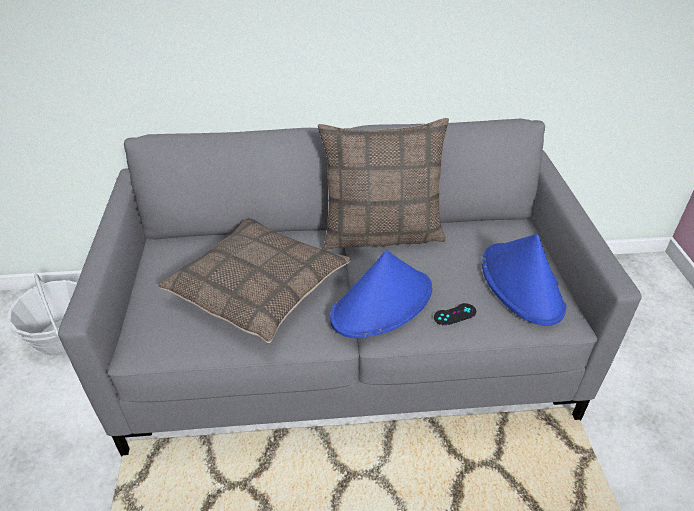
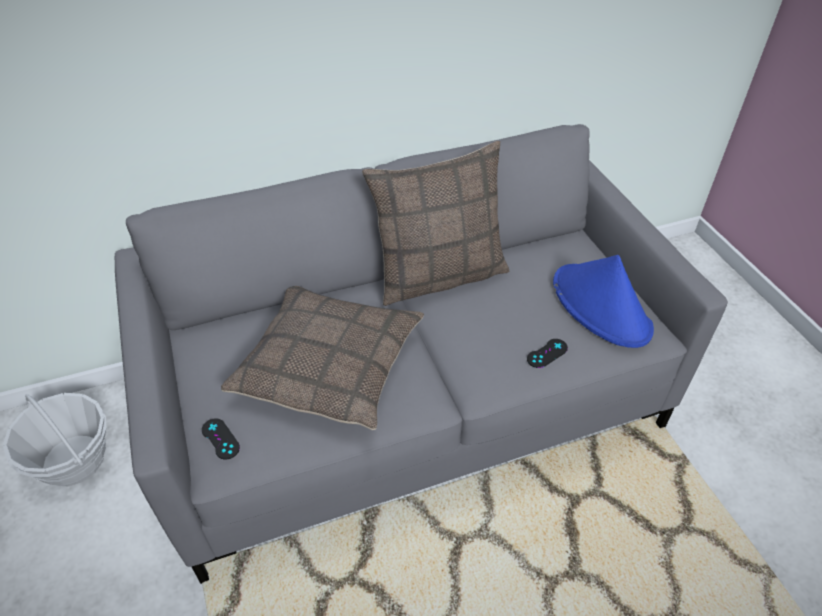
camera: 15 degrees left, 5 degrees up
(147, 327) = (220, 439): none -> black game controller
(382, 303) = (469, 356): blue hat -> none

